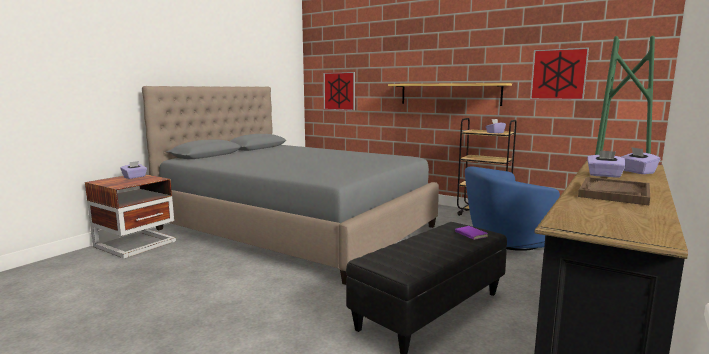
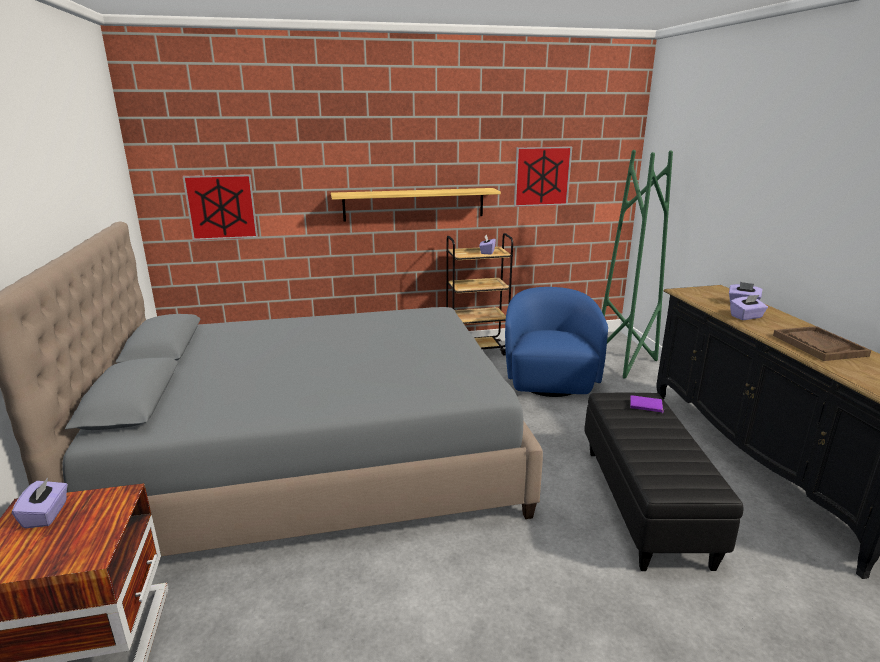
camera: 45 degrees left, 10 degrees up
(507, 241) = (549, 380): blue armchair -> blue armchair turned 150 degrees clockwise

